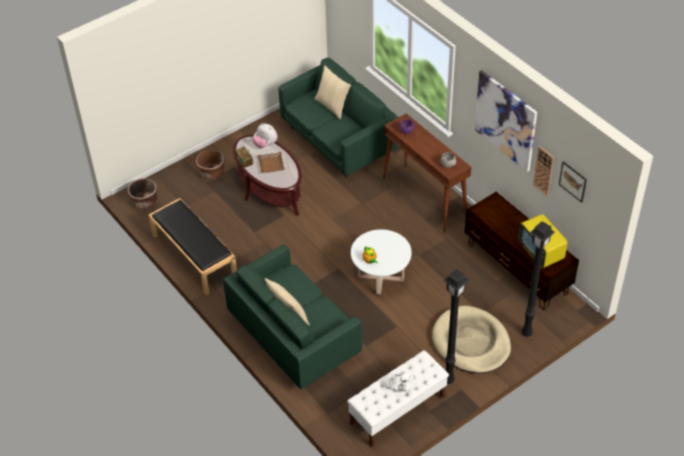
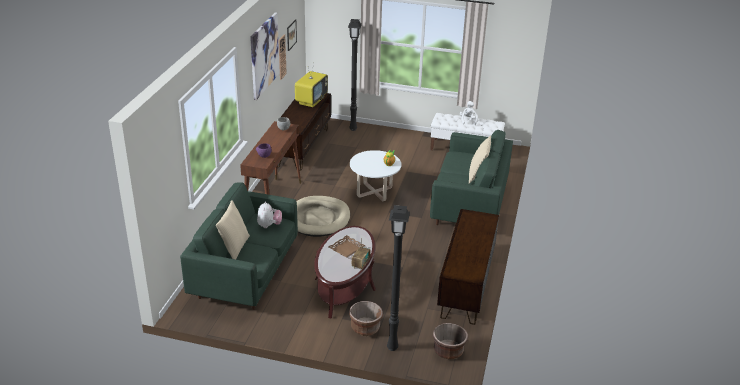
camera: 130 degrees left, 15 degrees down
(193, 256) = (466, 286): black bench -> brown tv stand
(265, 144) = (325, 263): plush toy -> plush toy (269, 225)
(449, 380) = (421, 141): black floor lamp -> black floor lamp (391, 347)
(471, 342) = (384, 143): beige dog bed -> beige dog bed (318, 219)

